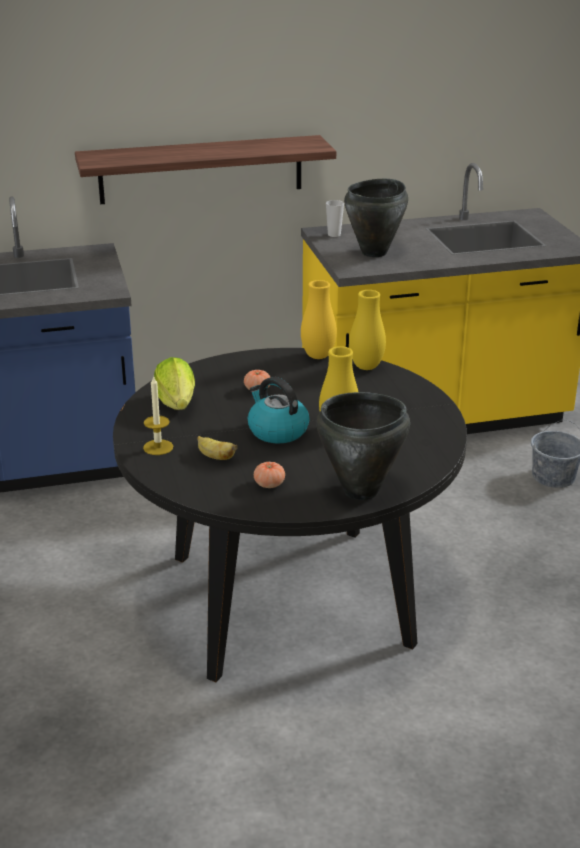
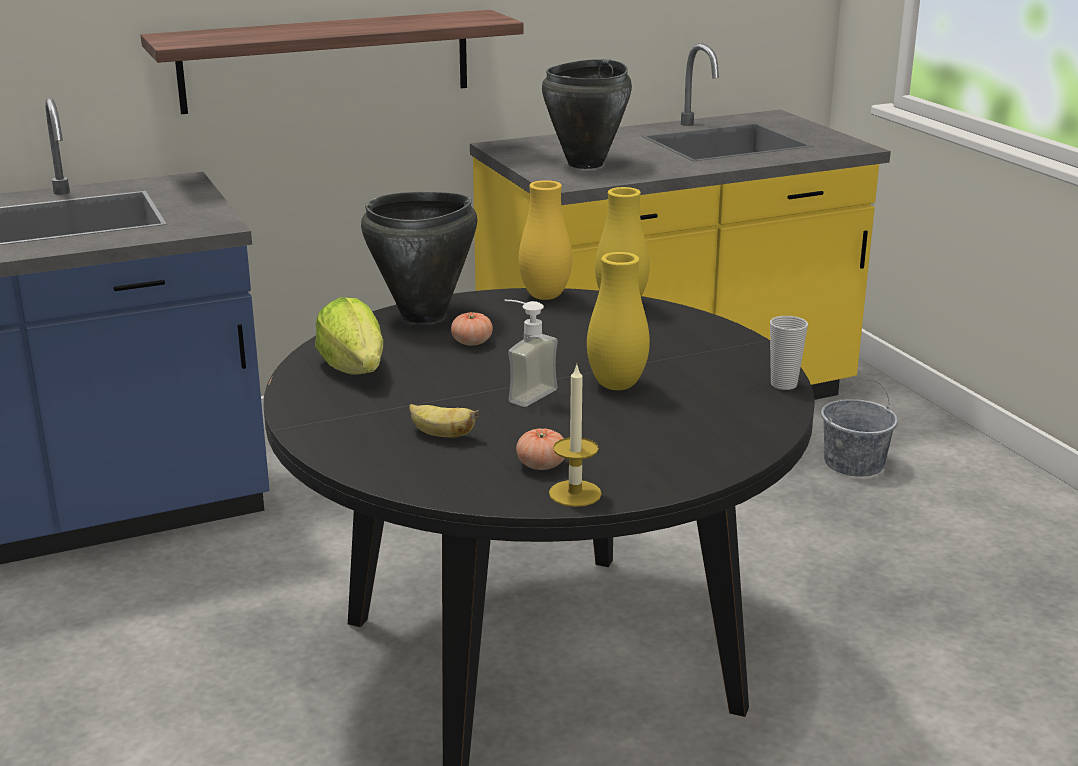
camera: 10 degrees left, 5 degrees down
(158, 447) = (345, 429): candle -> candle (575, 493)
(277, 431) = (524, 393): kettle -> soap dispenser
(334, 235) = (520, 148): cup -> cup (783, 384)
(361, 491) = (689, 462): black cooking pot -> black cooking pot (424, 315)

